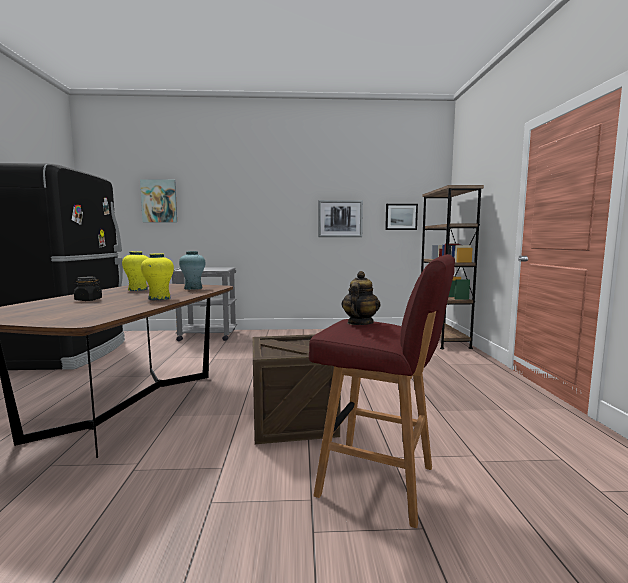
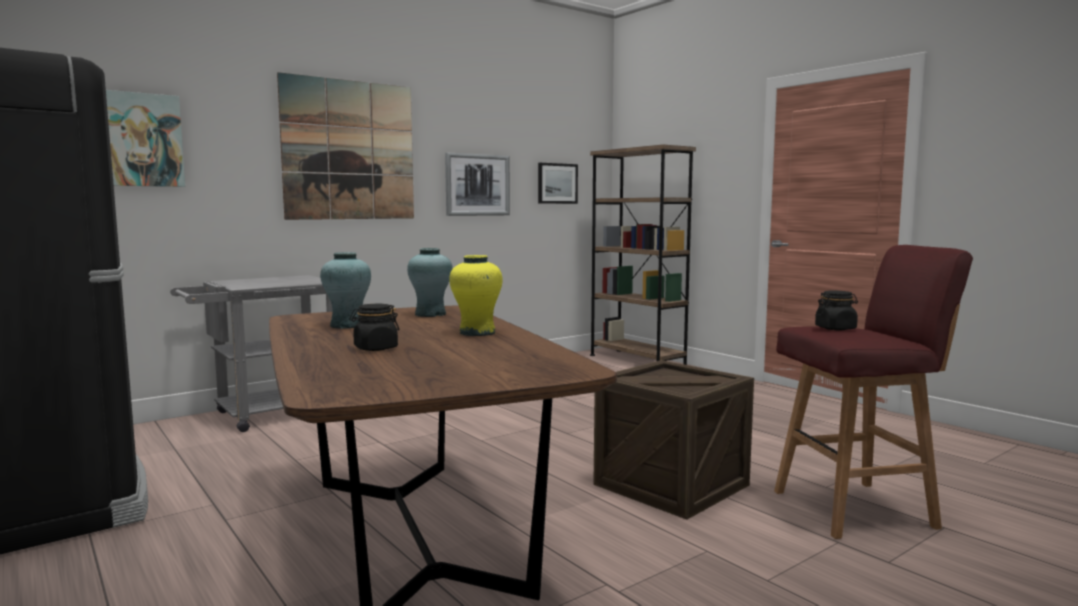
camera: 35 degrees left, 0 degrees up
(137, 289) = (347, 325): yellow vase -> turquoise vase
(259, 201) = (349, 150): none -> picture
(359, 323) = (835, 328): teapot -> black jar

